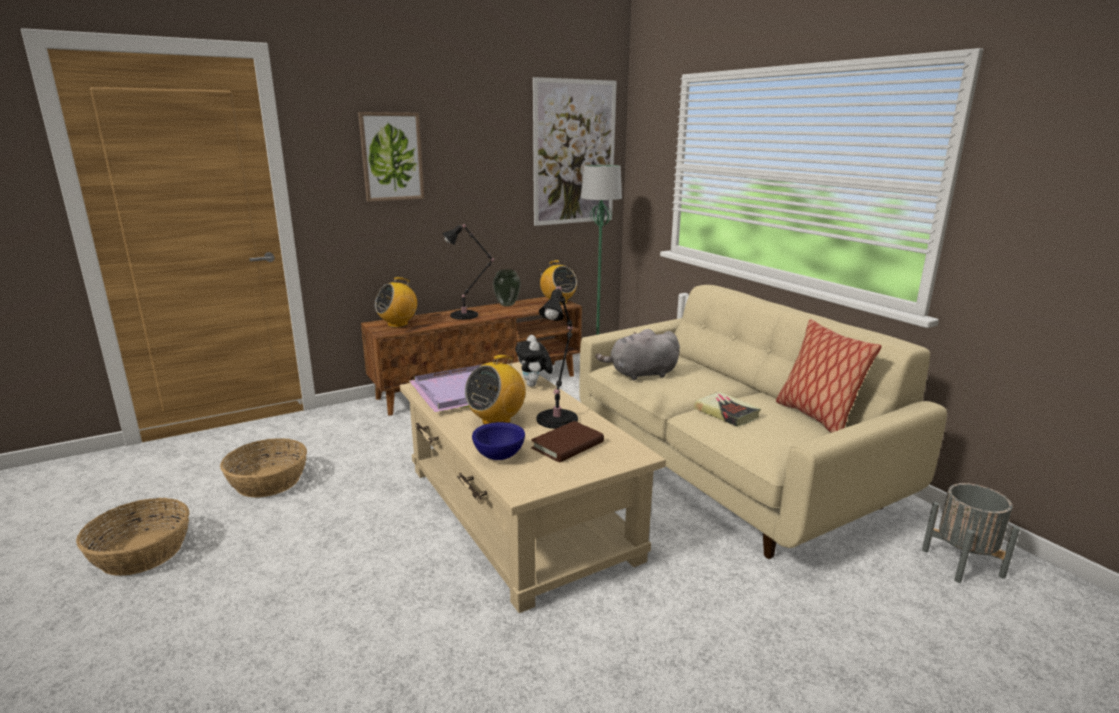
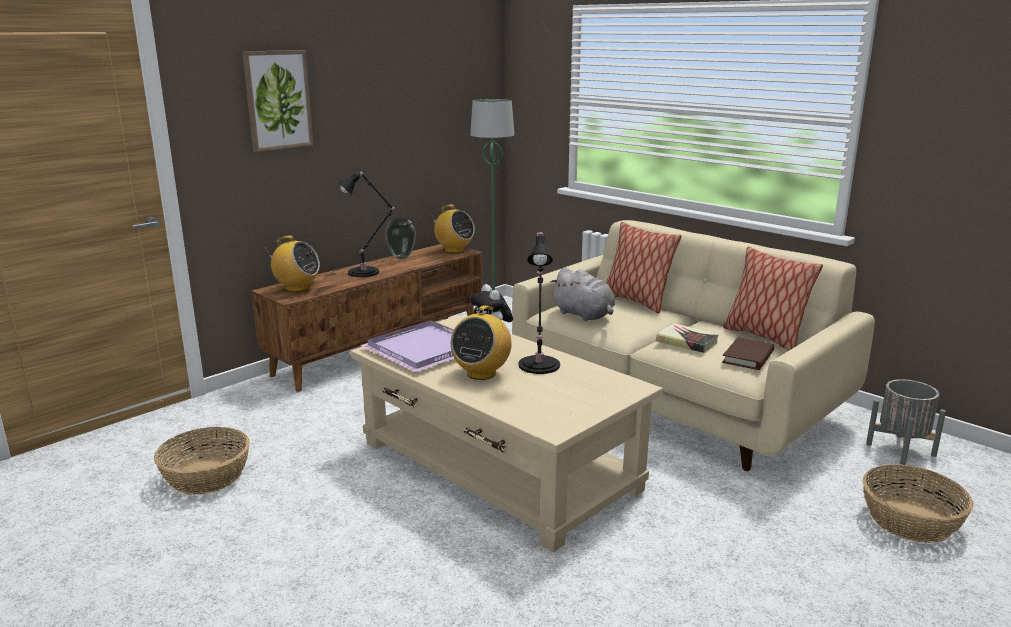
camera: 15 degrees left, 0 degrees up
(141, 552) = (110, 567): basket -> basket (909, 520)
(398, 324) = (297, 288): radio -> radio turned 105 degrees counterclockwise
(498, 456) = (509, 404): blue bowl -> none
(567, 445) = (567, 387): brown book -> brown book (748, 357)
(574, 153) = (457, 87): picture -> none
(640, 374) = (585, 315): grey plush toy -> grey plush toy turned 105 degrees counterclockwise
(702, 366) = (636, 301): none -> pillow

